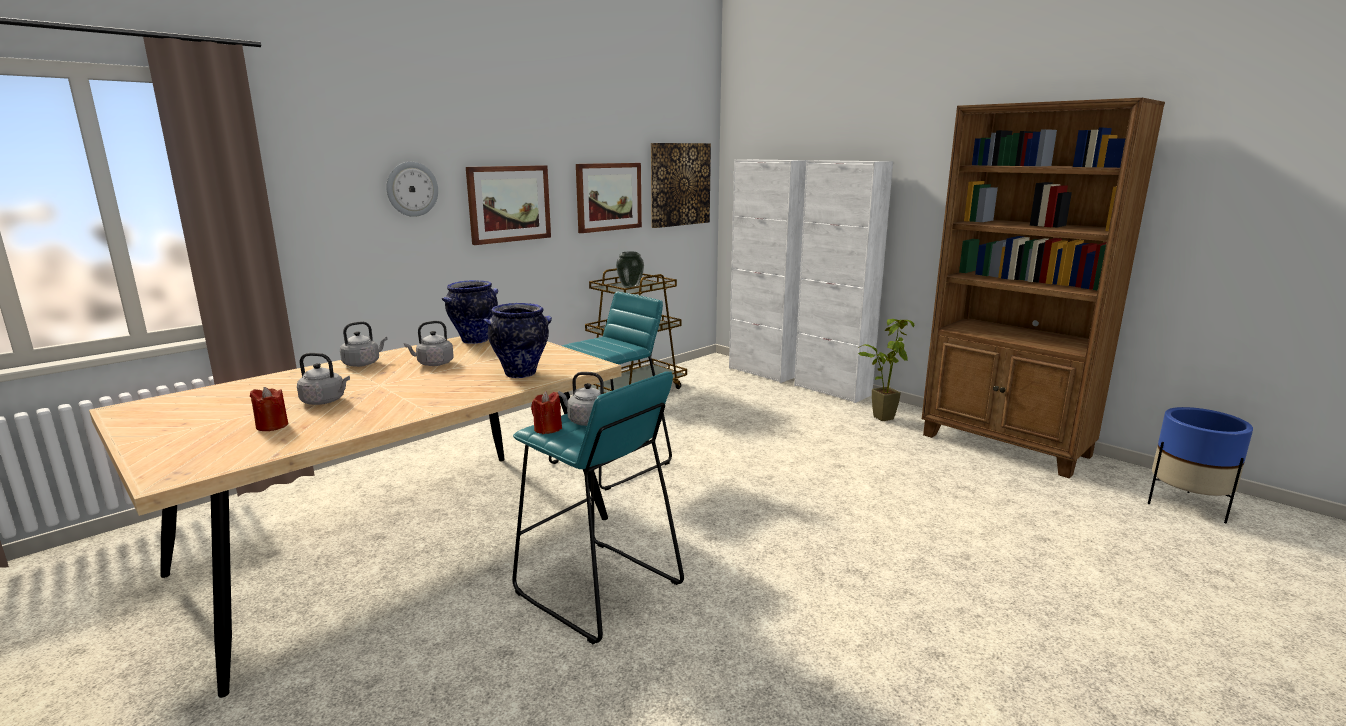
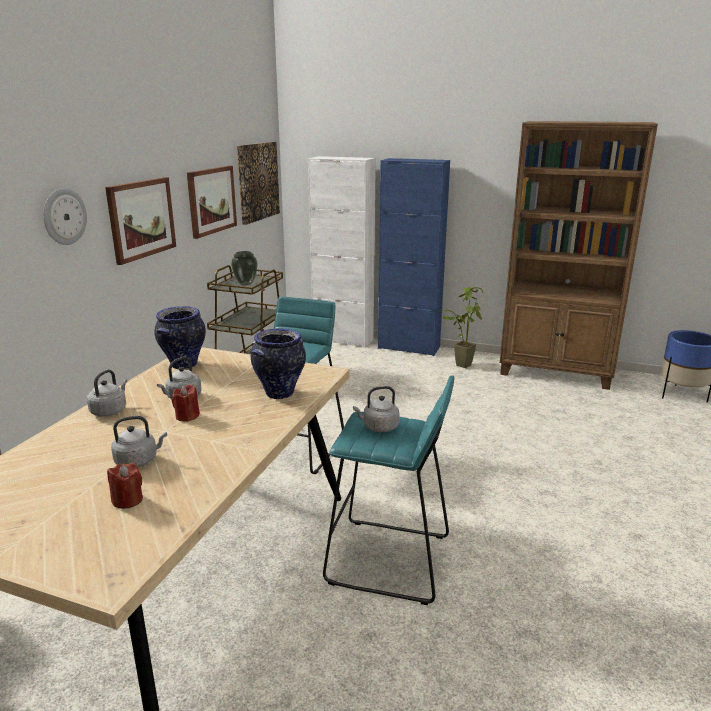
camera: 25 degrees left, 5 degrees up
(547, 429) = (359, 441): red candle -> red candle (187, 416)
(832, 390) = (408, 348): white cabinet -> blue cabinet

